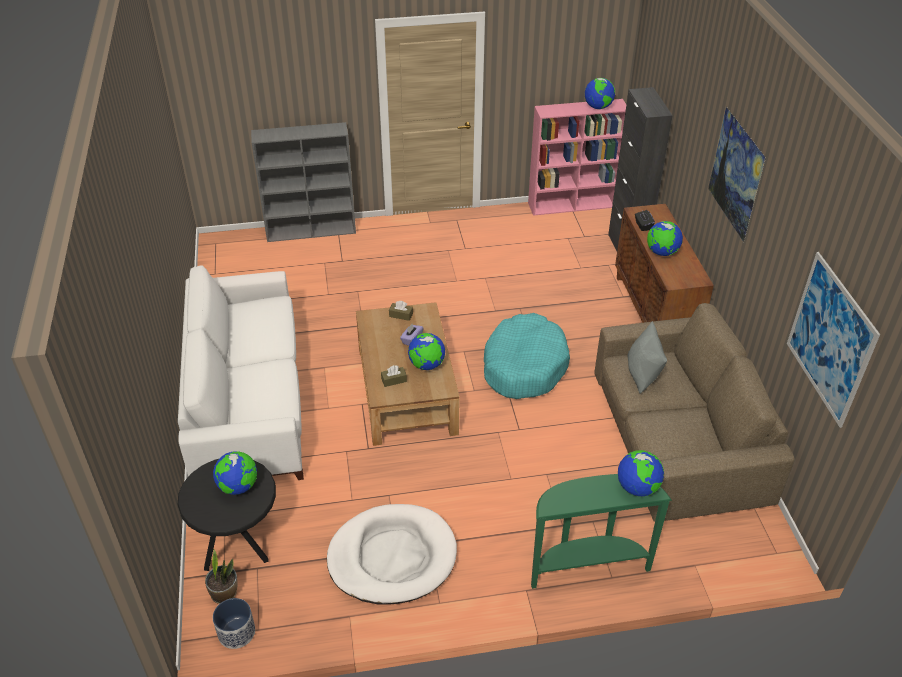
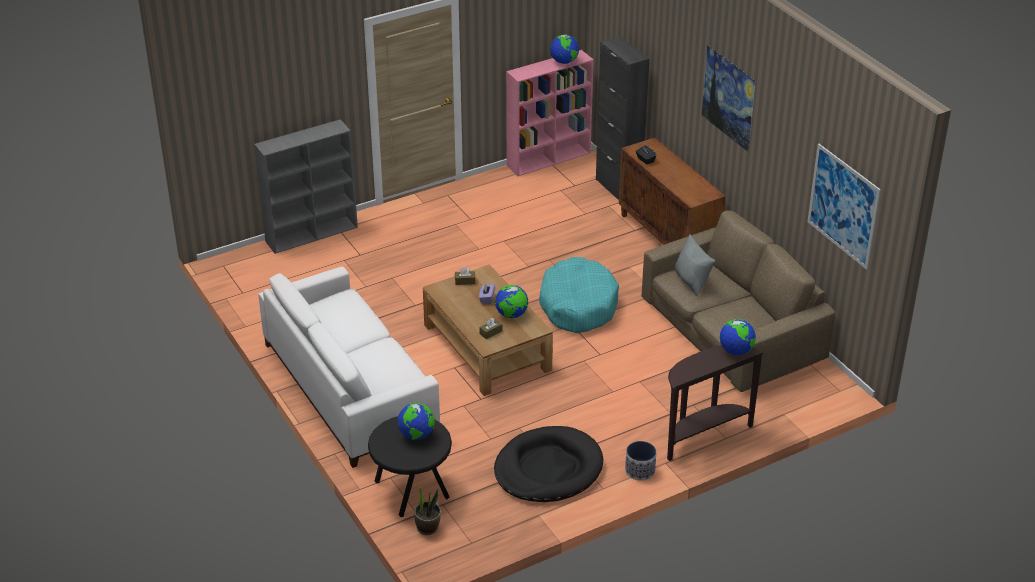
camera: 20 degrees left, 5 degrees down
(236, 632) = (455, 549): planter -> planter (639, 471)
(392, 557) = (548, 469): white dog bed -> black dog bed
(587, 566) = (703, 435): green console table -> brown console table
(662, 252) = (671, 178): globe -> none

